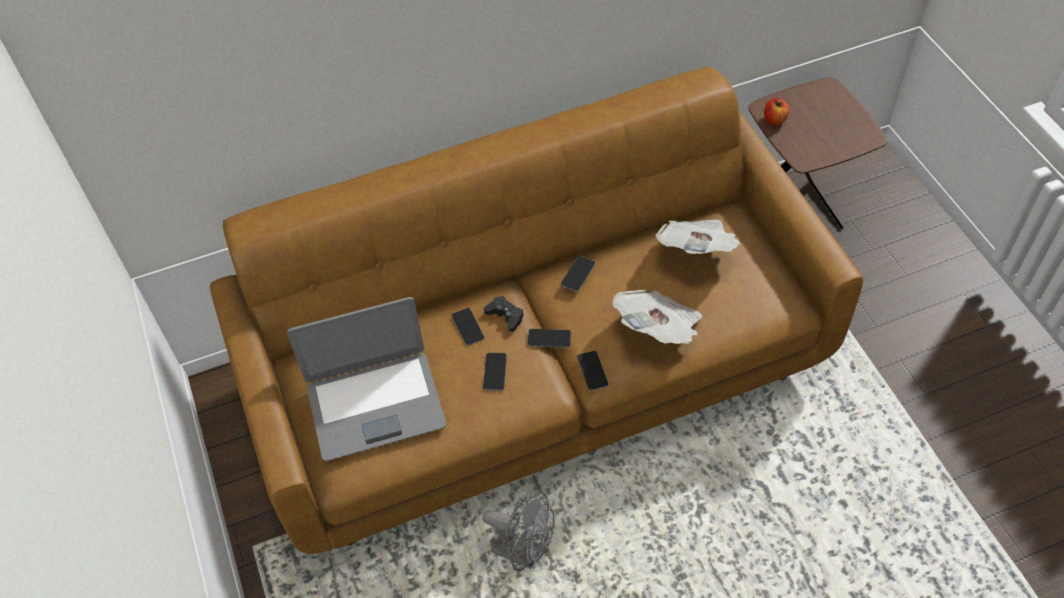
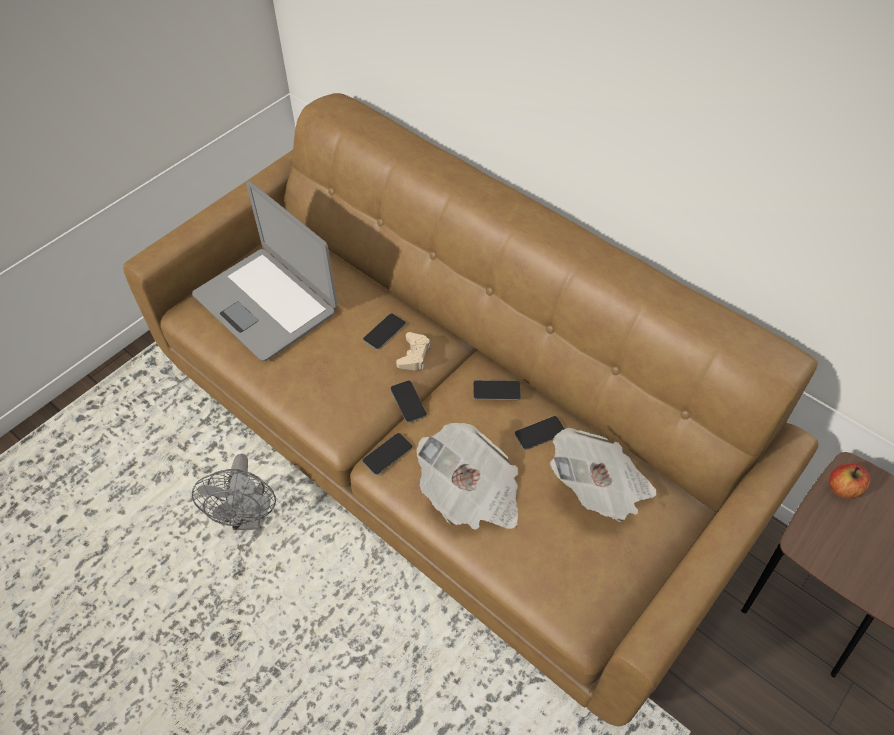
camera: 60 degrees right, 0 degrees up
(495, 372) = (344, 373): phone -> phone (540, 433)
(505, 316) = (414, 355): black game controller -> beige game controller

